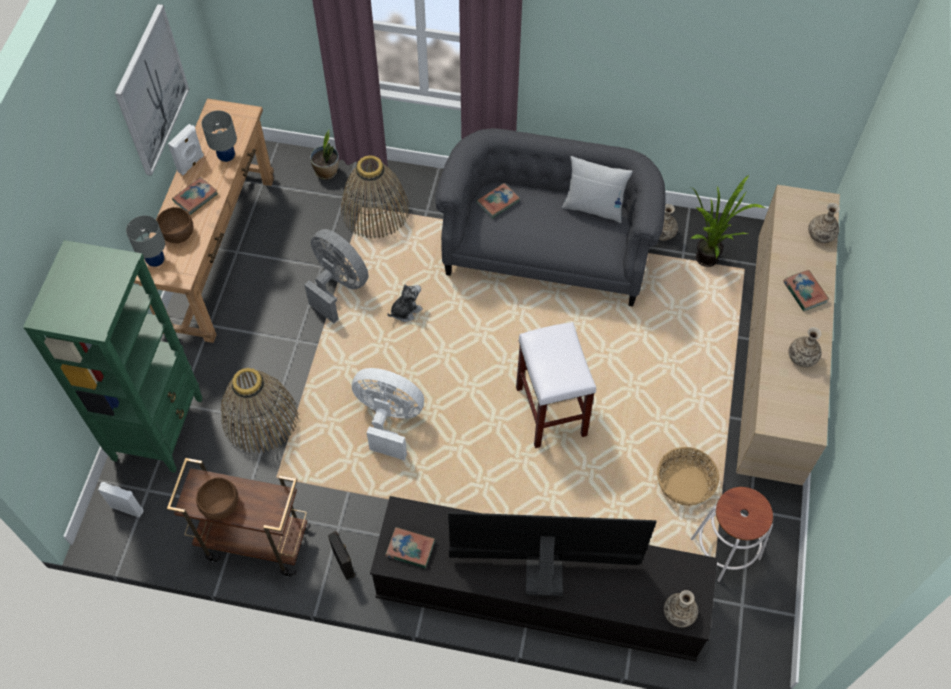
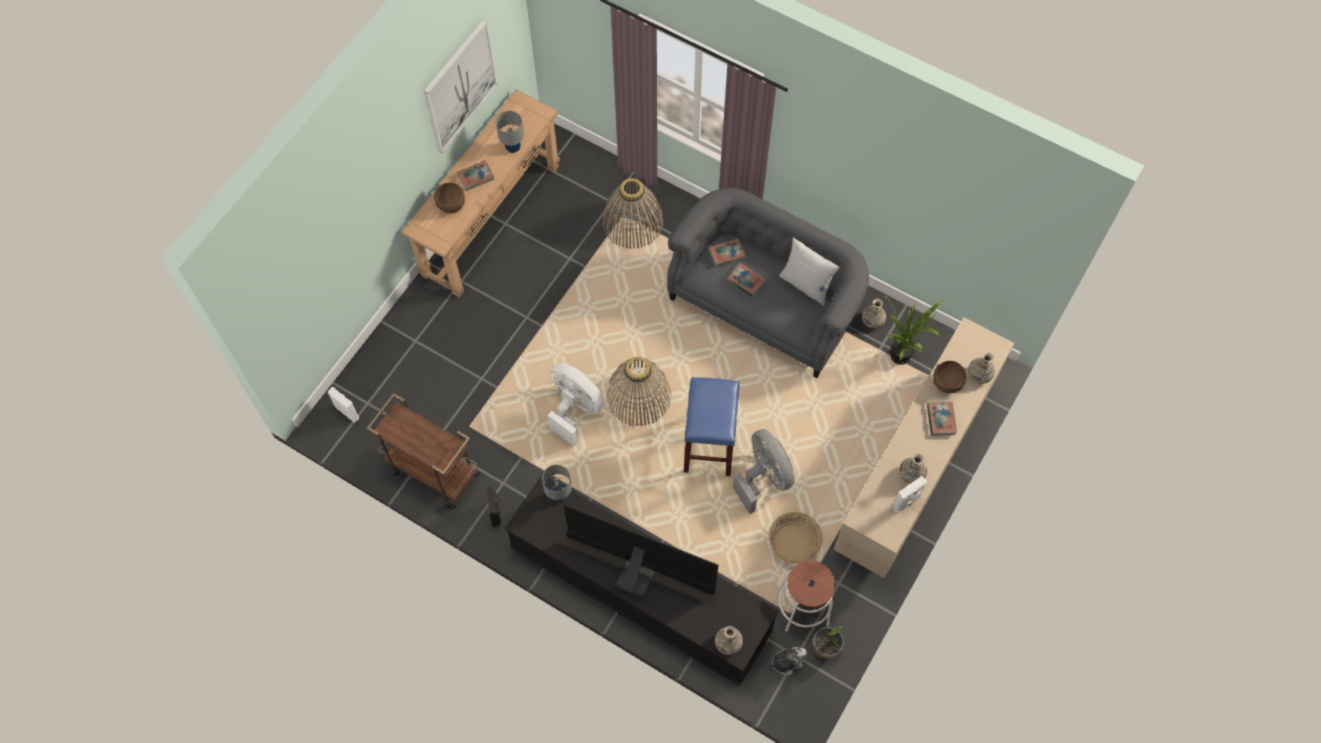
camera: 20 degrees right, 5 degrees up
(155, 260) = (426, 222): grey table lamp -> grey table lamp (559, 495)
(159, 428) = (392, 355): green bookcase -> none
(191, 164) = (482, 146): white speaker -> white speaker (906, 502)
(221, 504) = (408, 438): brown bowl -> brown bowl (947, 382)
(260, 418) = (473, 373): basket -> basket (638, 396)
(327, 171) = (605, 173): potted plant -> potted plant (825, 647)
(338, 286) = (577, 280): grey fan -> grey fan (764, 477)
(405, 311) = (624, 320): plush toy -> plush toy (786, 662)
(410, 549) = (542, 520): book -> book (746, 281)
(551, 412) = (709, 447): white stool -> blue stool

